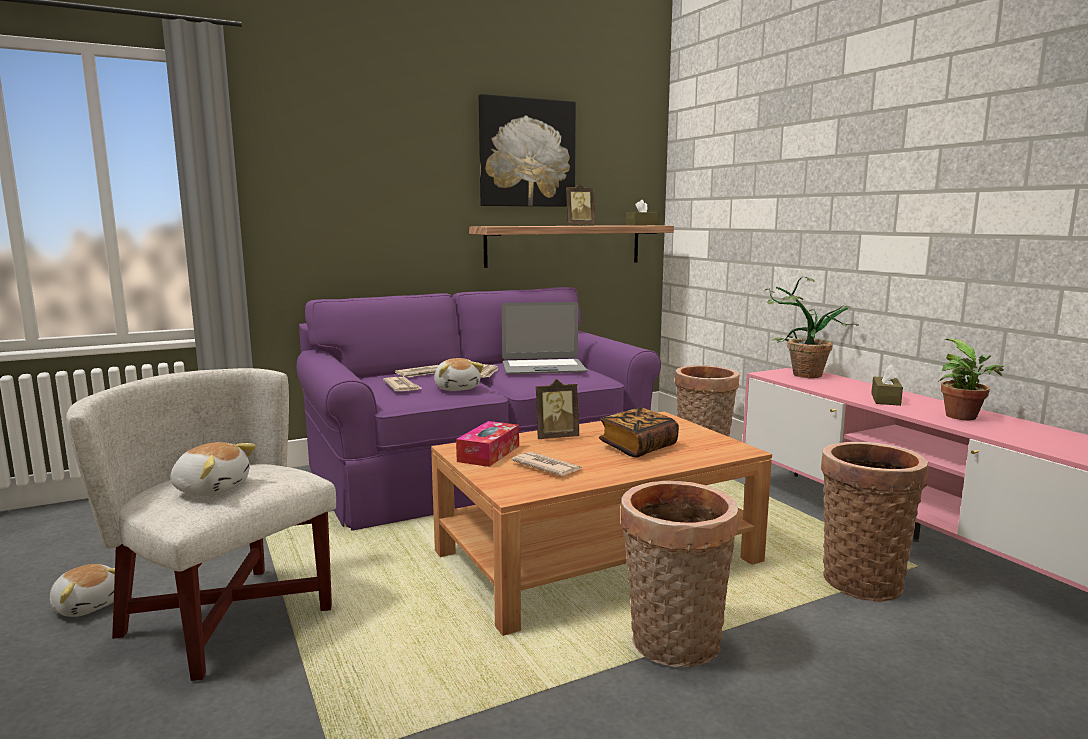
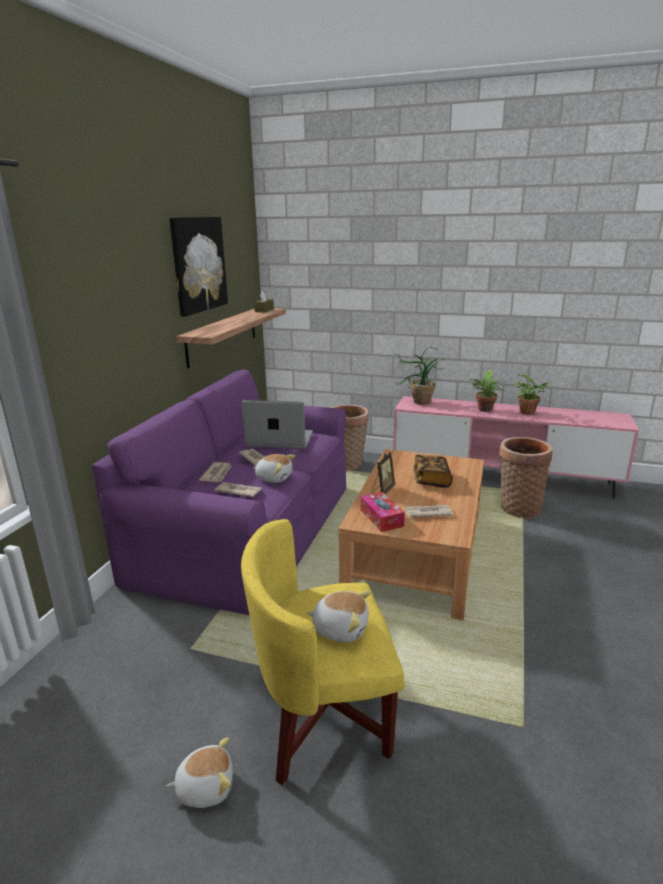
camera: 45 degrees left, 10 degrees up
(212, 488) = (340, 628): plush toy -> plush toy turned 45 degrees clockwise
(228, 619) = (322, 716): white armchair -> yellow armchair
(543, 368) = (279, 440): laptop -> laptop turned 120 degrees counterclockwise
(579, 225) = (239, 319): picture frame -> none
(673, 646) = (521, 579): basket -> none
(885, 399) = (484, 410): brown tissue box -> potted plant

